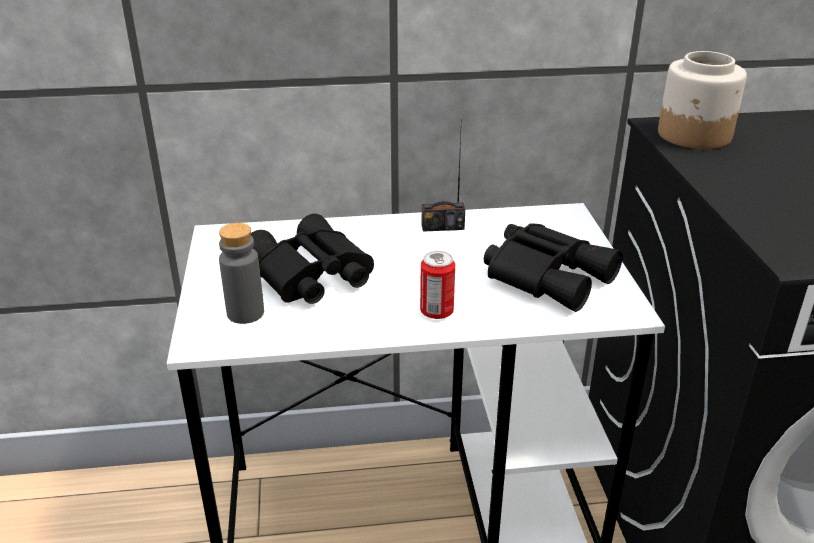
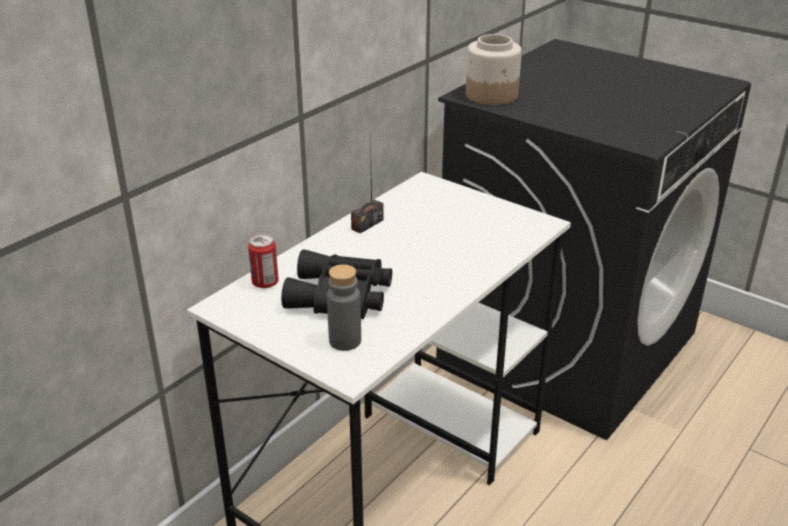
camera: 45 degrees left, 0 degrees up
(436, 312) = (455, 276): can -> can (265, 283)
(547, 274) = (474, 223): black binoculars -> none

